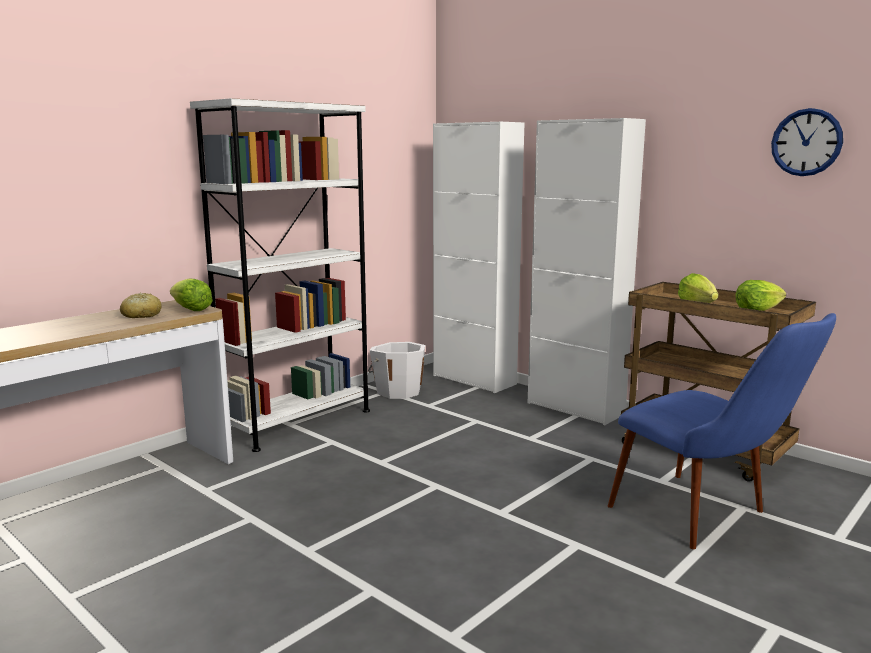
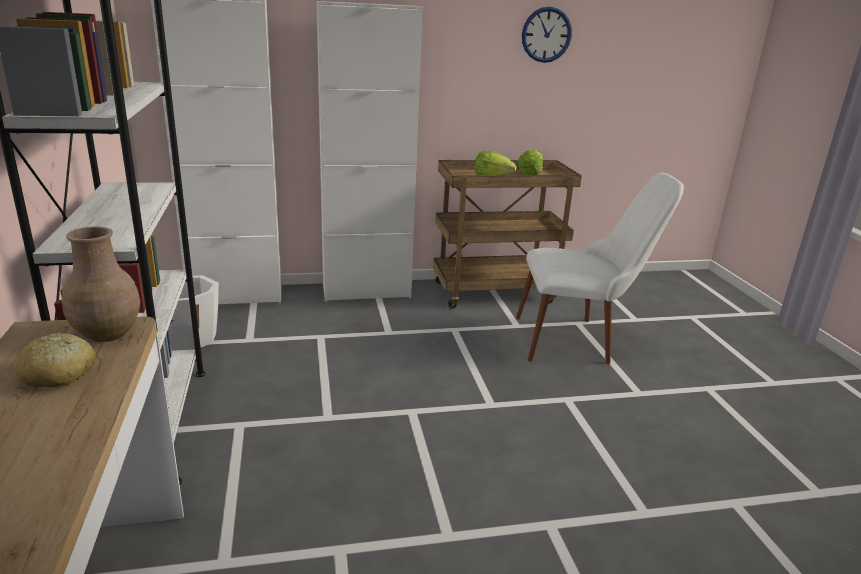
camera: 55 degrees left, 10 degrees up
(191, 310) = (108, 334): lettuce -> brown vase
(707, 519) = (580, 340): blue chair -> white chair

